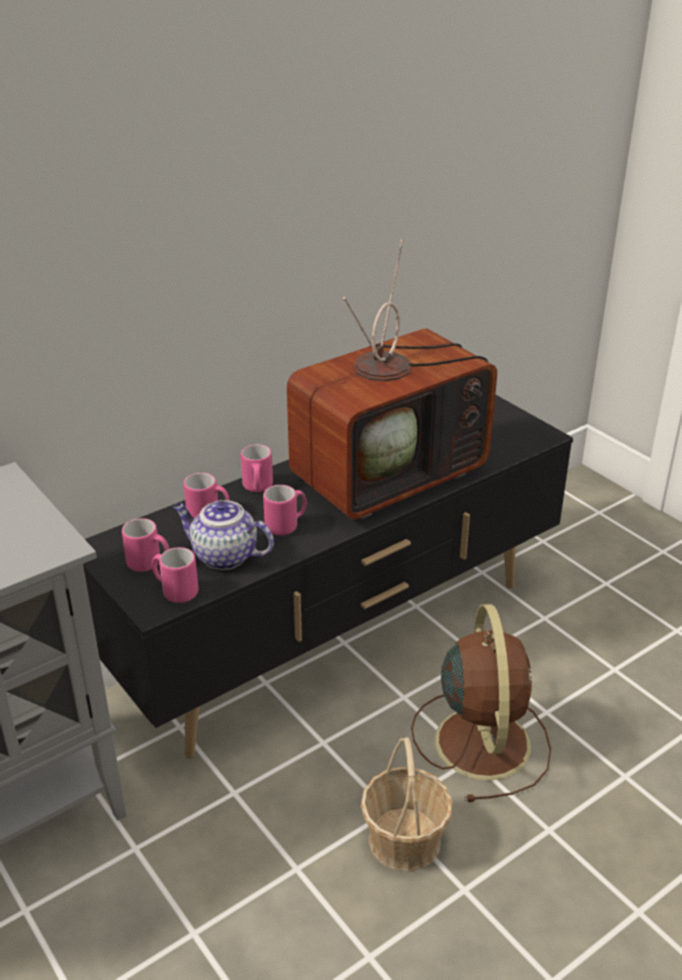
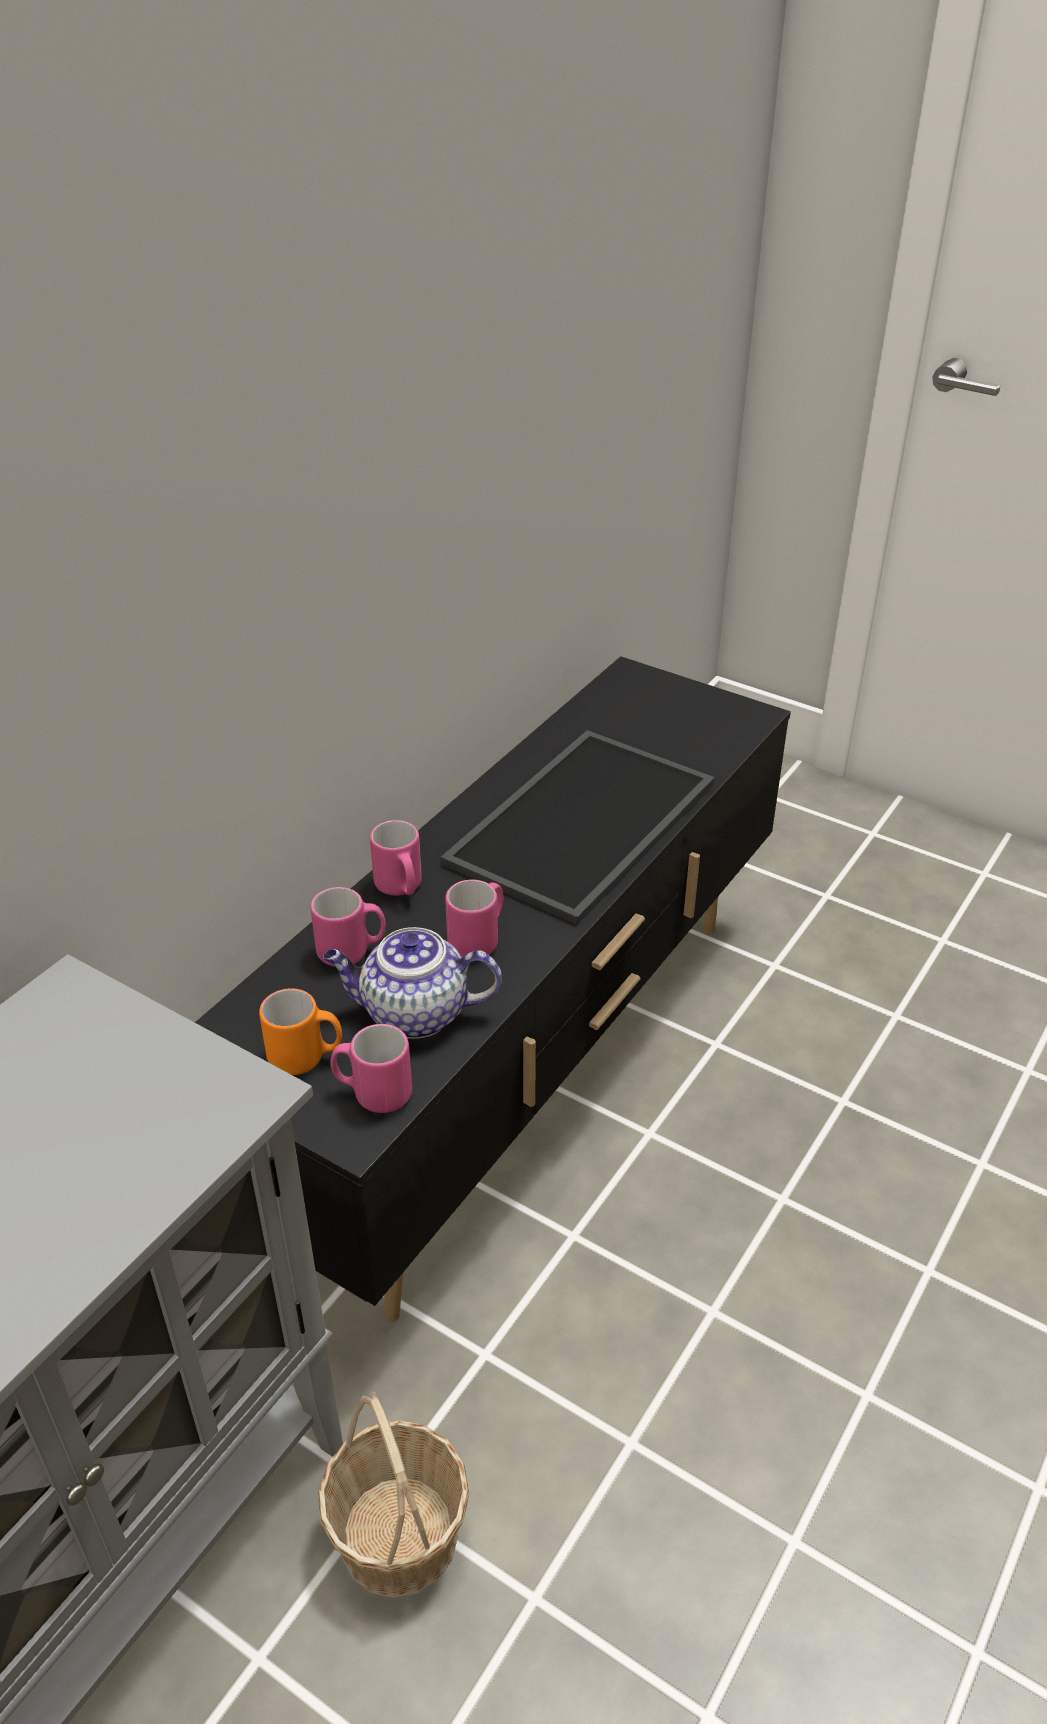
camera: 20 degrees left, 5 degrees up
(149, 564) = (306, 1057): pink mug -> orange mug
(390, 473) = (580, 820): television -> tray
(405, 840) = (755, 1347): basket -> basket (399, 1535)
(481, 739) = (781, 1165): brown fan -> none

